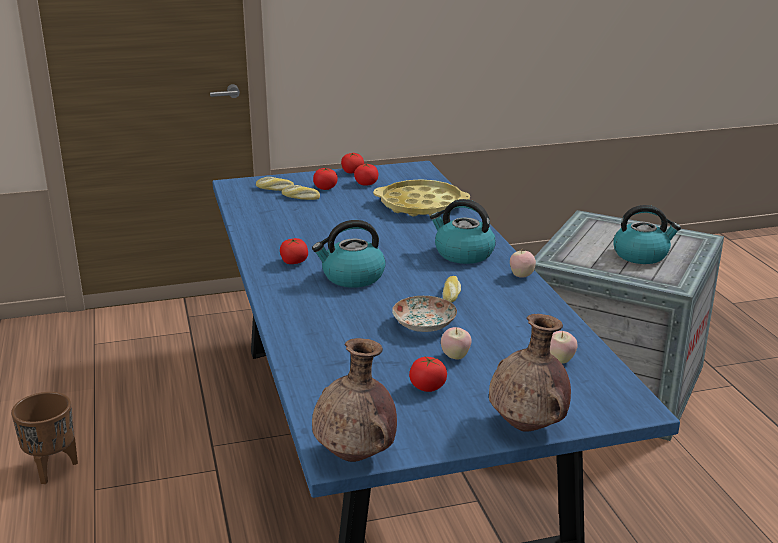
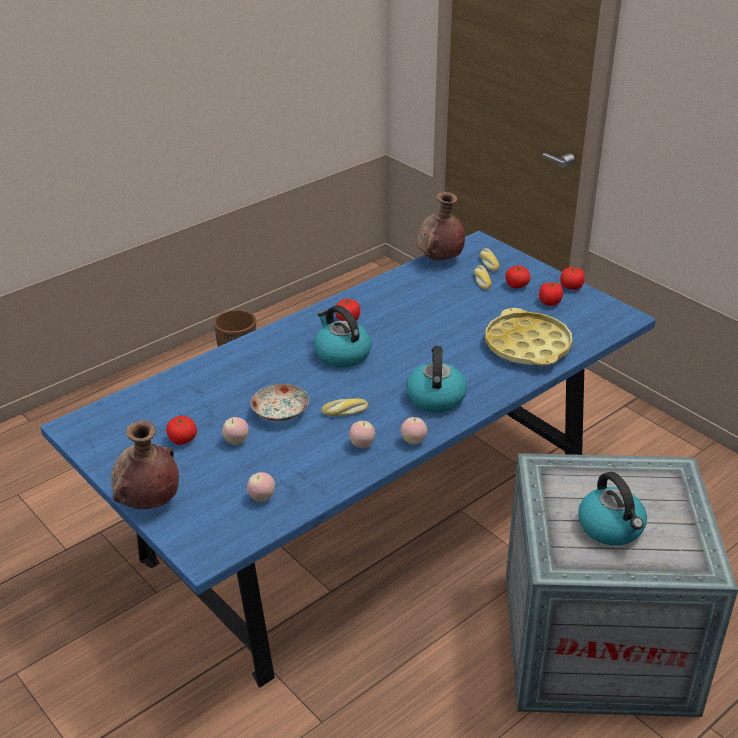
camera: 65 degrees right, 10 degrees up
(356, 456) = (77, 433): brown vase -> brown vase (439, 259)
(510, 298) = (362, 445): none -> apple

